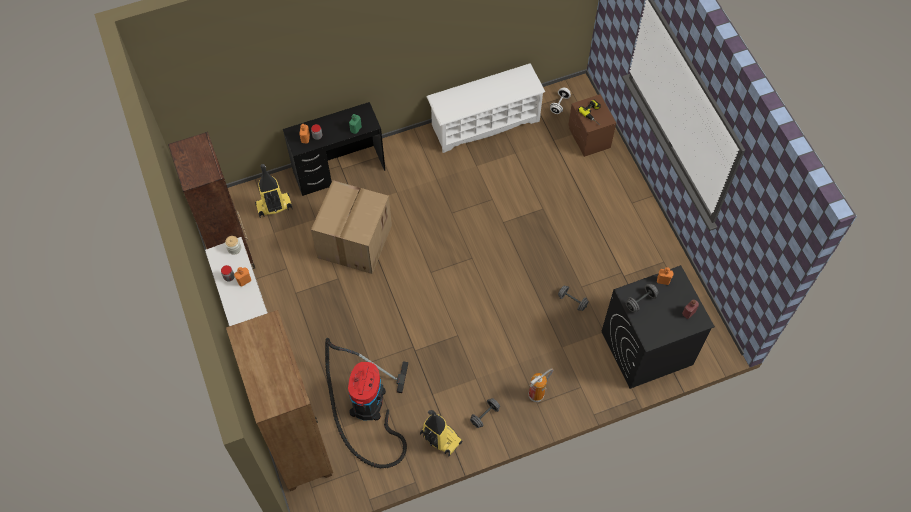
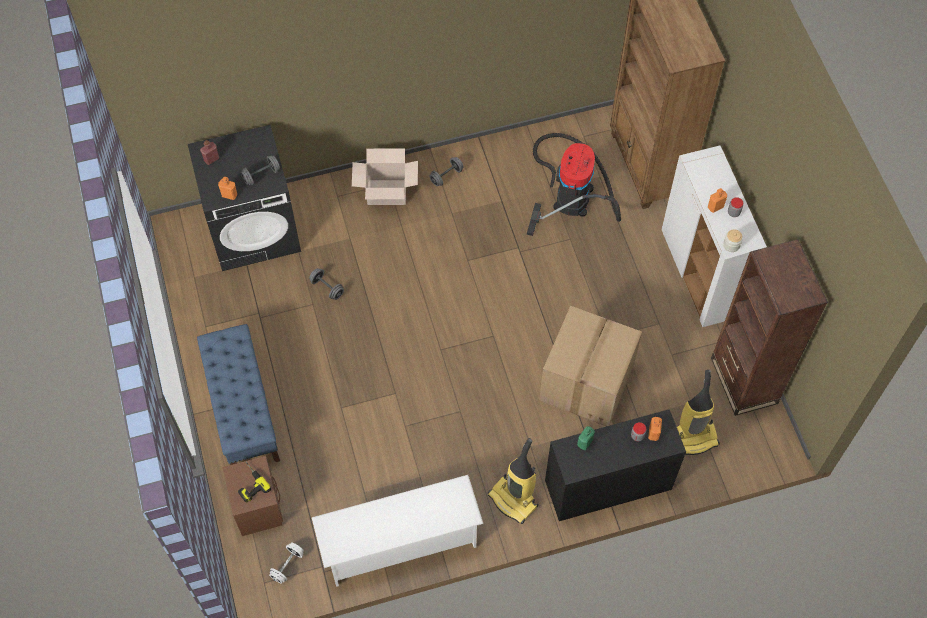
camera: 175 degrees left, 0 degrees up
(440, 438) = (496, 158): vacuum cleaner -> vacuum cleaner (514, 500)
(537, 395) = (387, 192): fire extinguisher -> cardboard box
(616, 201) = (243, 410): none -> blue bench

